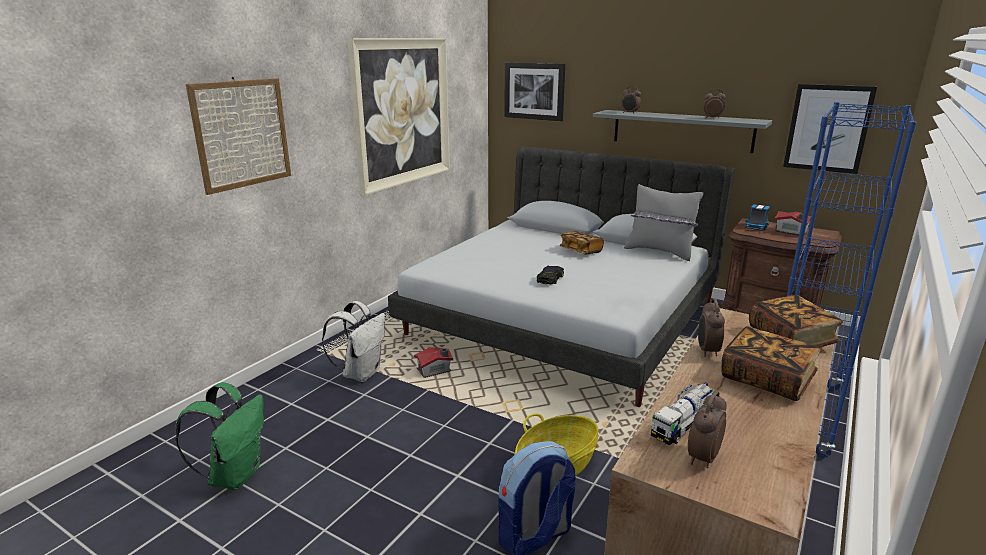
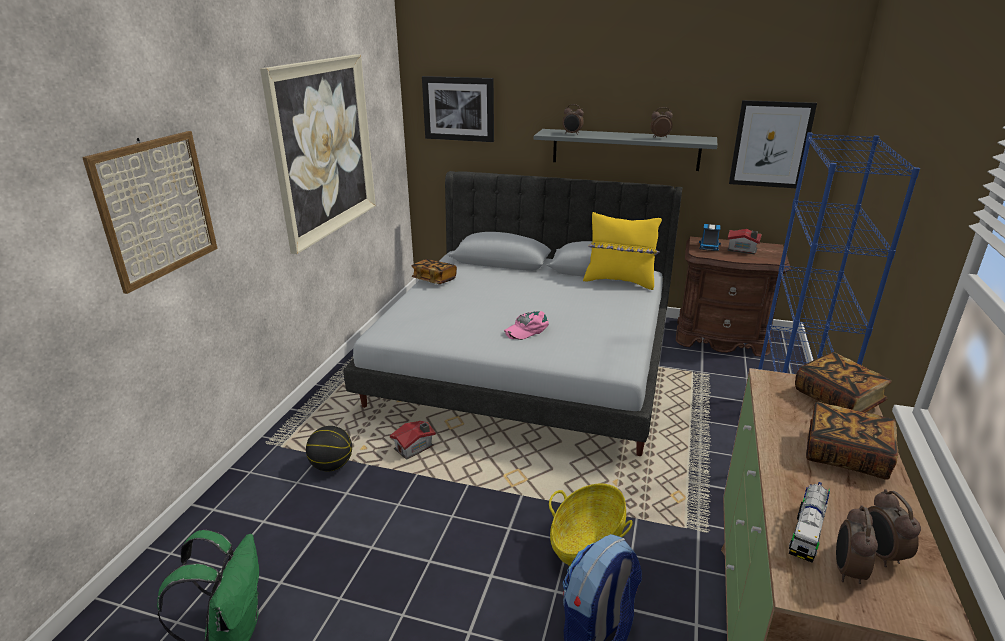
camera: 15 degrees left, 5 degrees up
(361, 373) = (332, 465): white backpack -> basketball
(550, 278) = (526, 329): black toy car -> pink cap
(581, 251) = (541, 289): book -> book (434, 280)
(659, 252) = (619, 281): grey pillow -> yellow pillow
(707, 351) = (774, 428): alarm clock -> alarm clock (880, 554)

